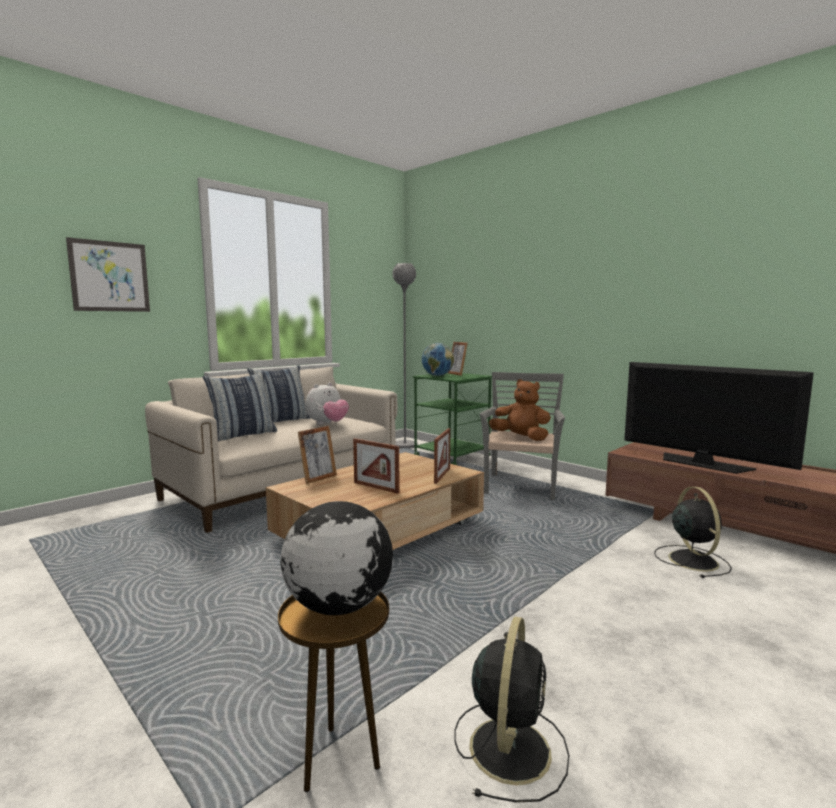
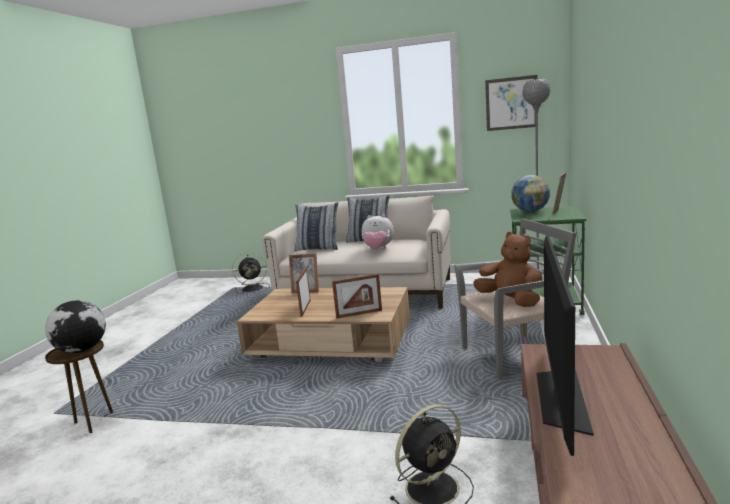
camera: 60 degrees right, 5 degrees up
(110, 276) = (284, 133): picture -> picture (511, 103)
(510, 746) = (111, 461): black fan -> black fan (253, 288)
(521, 438) = (511, 301): brown plush toy -> brown plush toy turned 45 degrees counterclockwise

